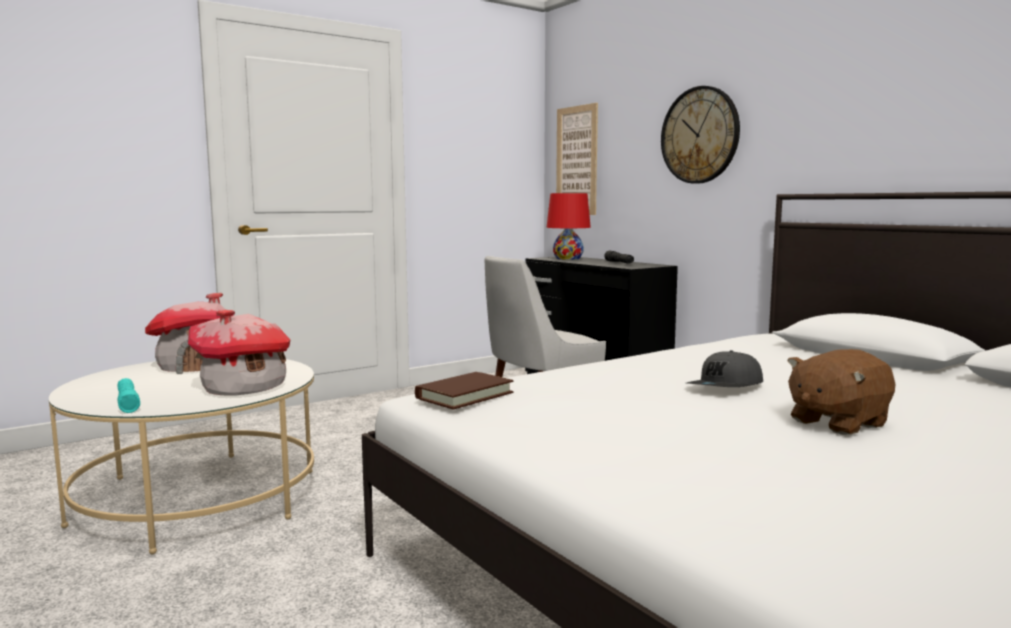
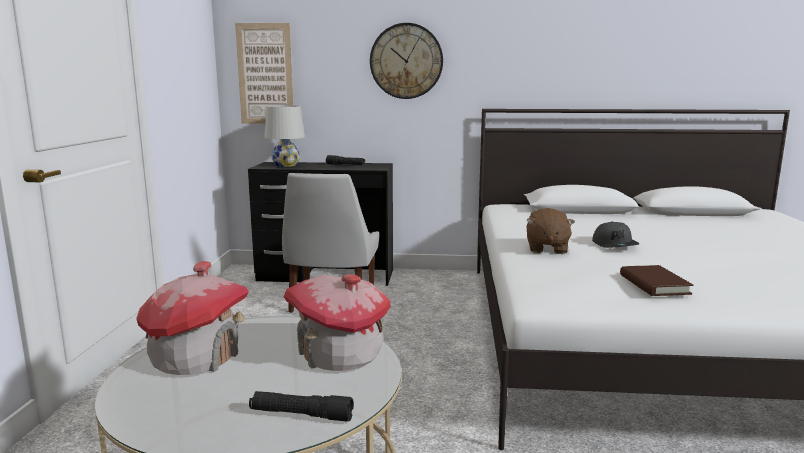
camera: 50 degrees left, 5 degrees up
(128, 402) = (301, 415): turquoise flashlight -> black flashlight
(464, 395) = (564, 292): brown book -> brown book (654, 284)
(567, 258) = (286, 165): red table lamp -> white table lamp
(836, 422) = (702, 250): brown plush toy -> brown plush toy (546, 249)

